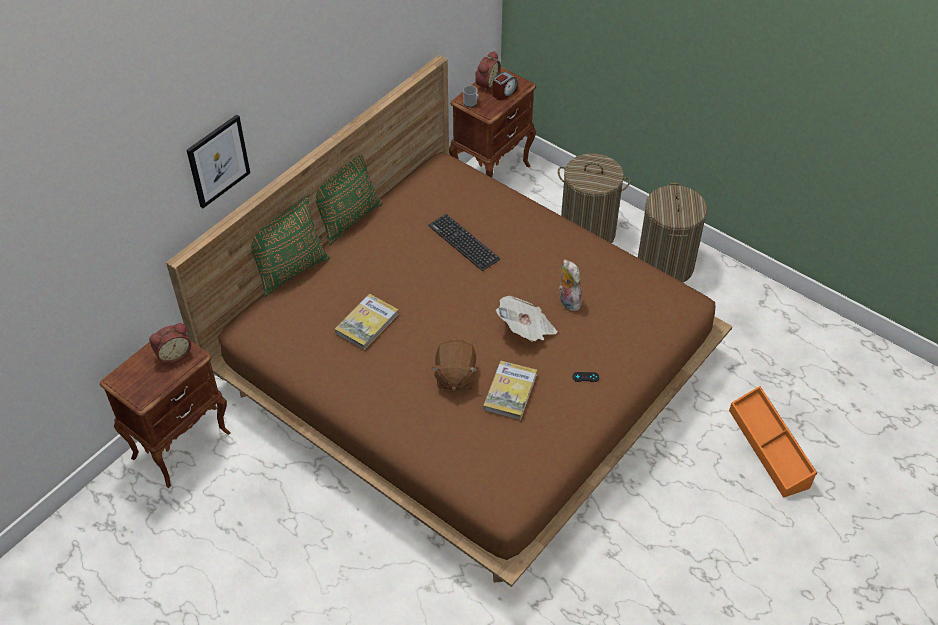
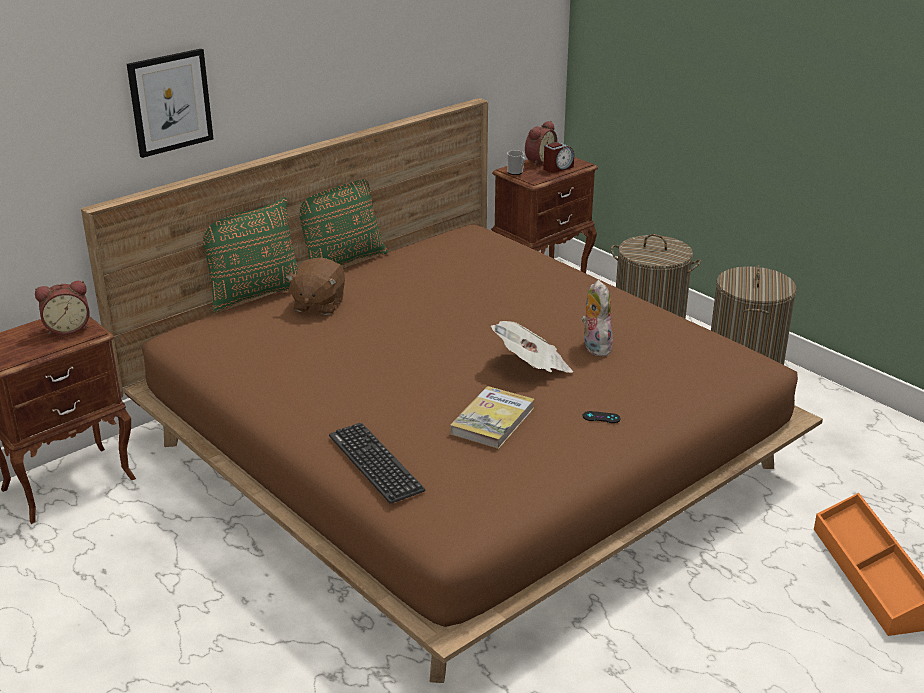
camera: 10 degrees right, 20 degrees down
(367, 323) = (327, 343): book -> none
(455, 376) = (422, 399): brown plush toy -> brown plush toy (318, 304)
(463, 242) = (475, 288): keyboard -> keyboard (375, 463)

